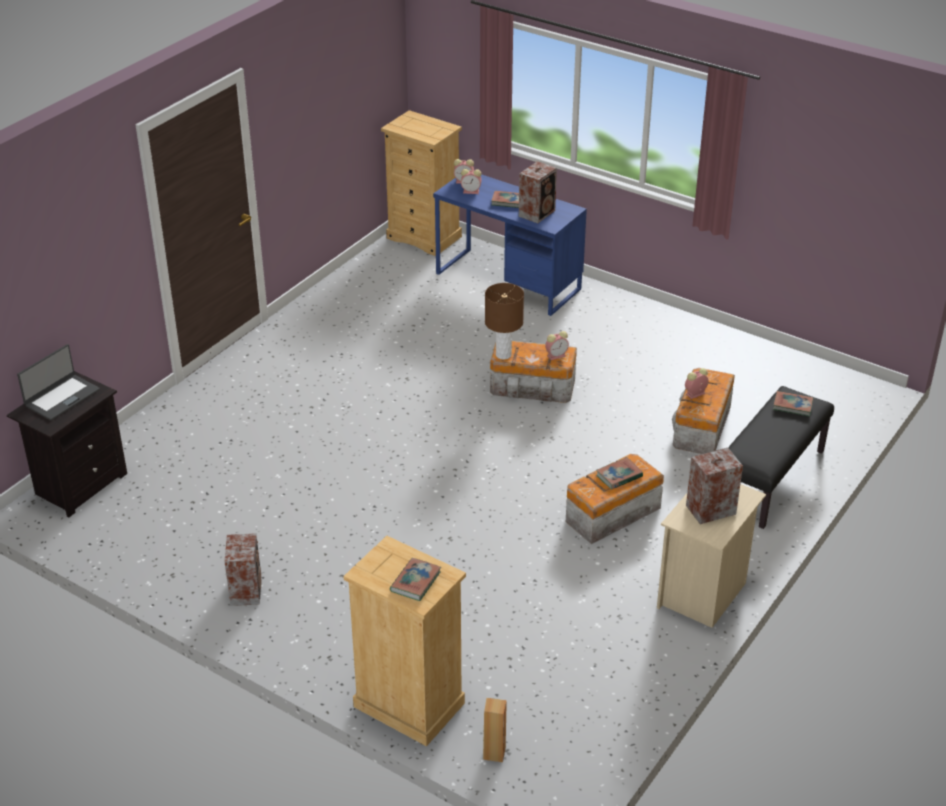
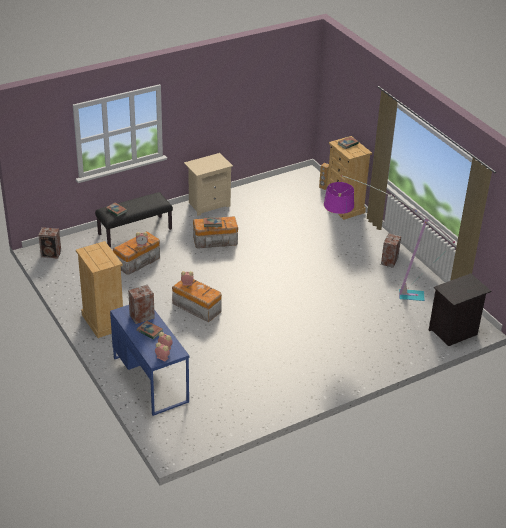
camera: 155 degrees left, 0 degrees up
(61, 397) = (462, 291): laptop -> none
(265, 509) = (367, 291): none -> floor lamp
(424, 237) = (172, 437): beige dresser -> beige dresser (103, 321)
(503, 355) = (213, 293): brown table lamp -> none
(709, 509) = (210, 164): speaker -> speaker (51, 254)

